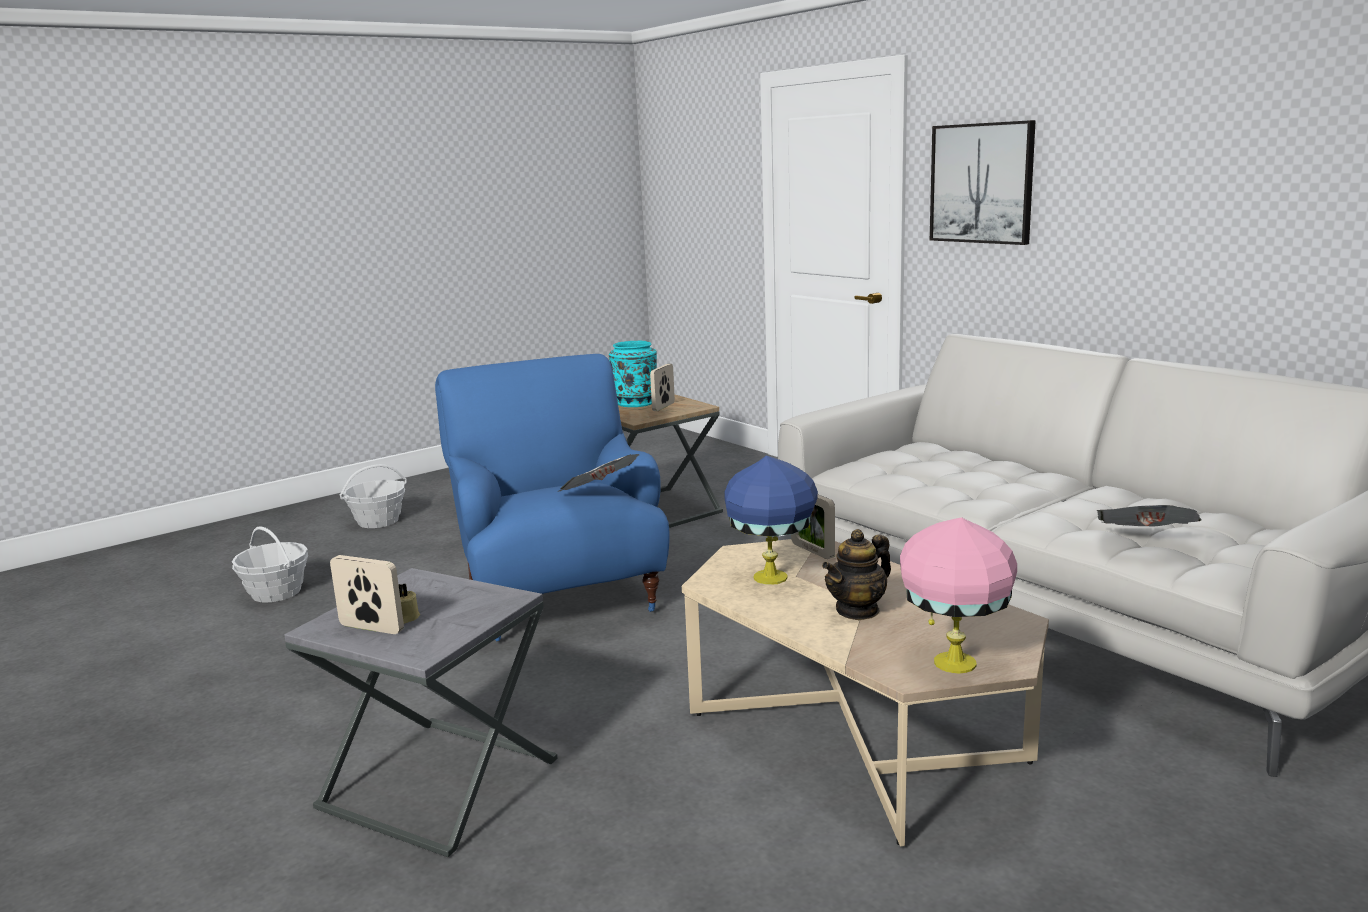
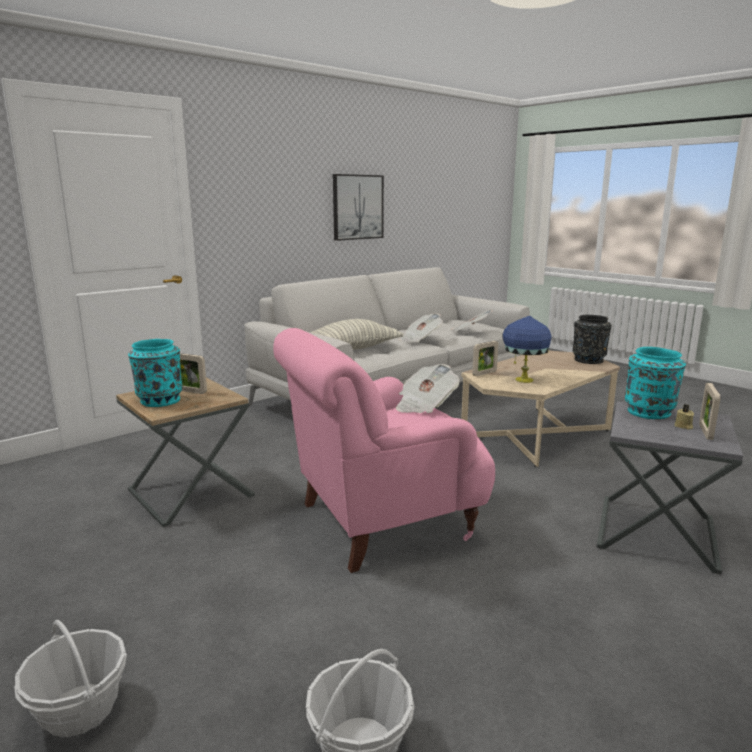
camera: 95 degrees left, 0 degrees up
(473, 606) = (649, 413): none -> turquoise vase
(559, 596) = (380, 522): blue armchair -> pink armchair
(857, 610) = (552, 369): teapot -> none
(928, 462) = (353, 348): none -> pillow
(953, 662) = (588, 360): pink table lamp -> black vase
(982, 183) = (249, 193): picture -> picture (357, 207)
(1021, 499) = (420, 339): none -> newspaper

